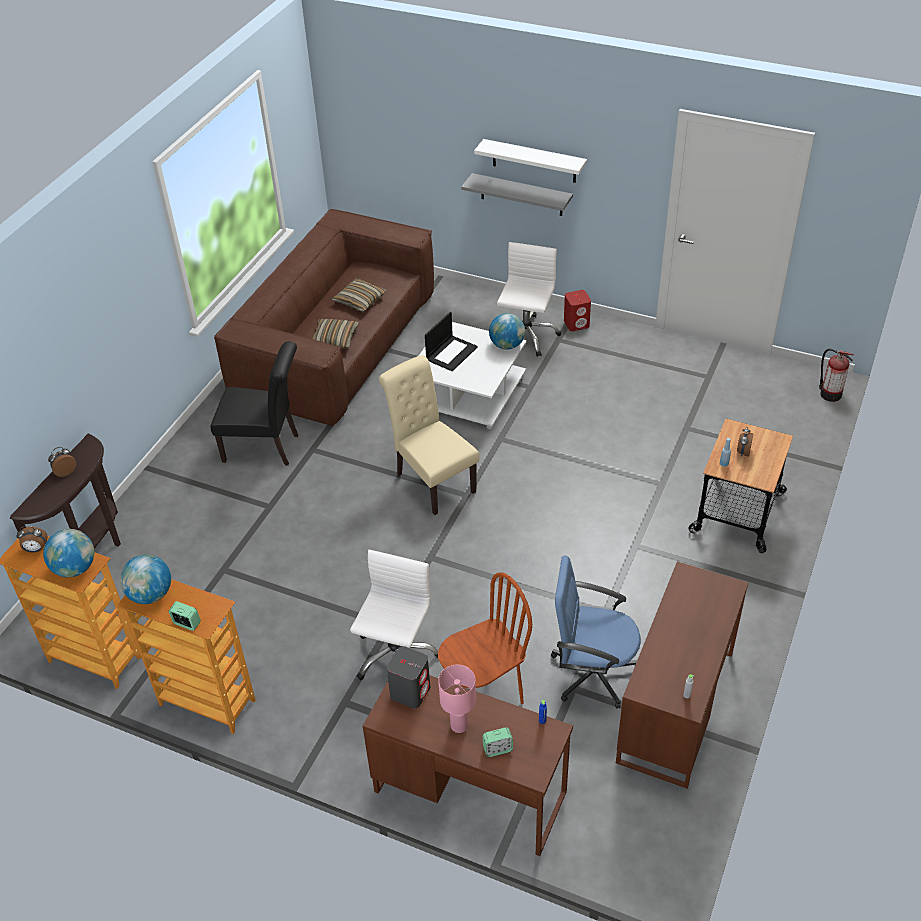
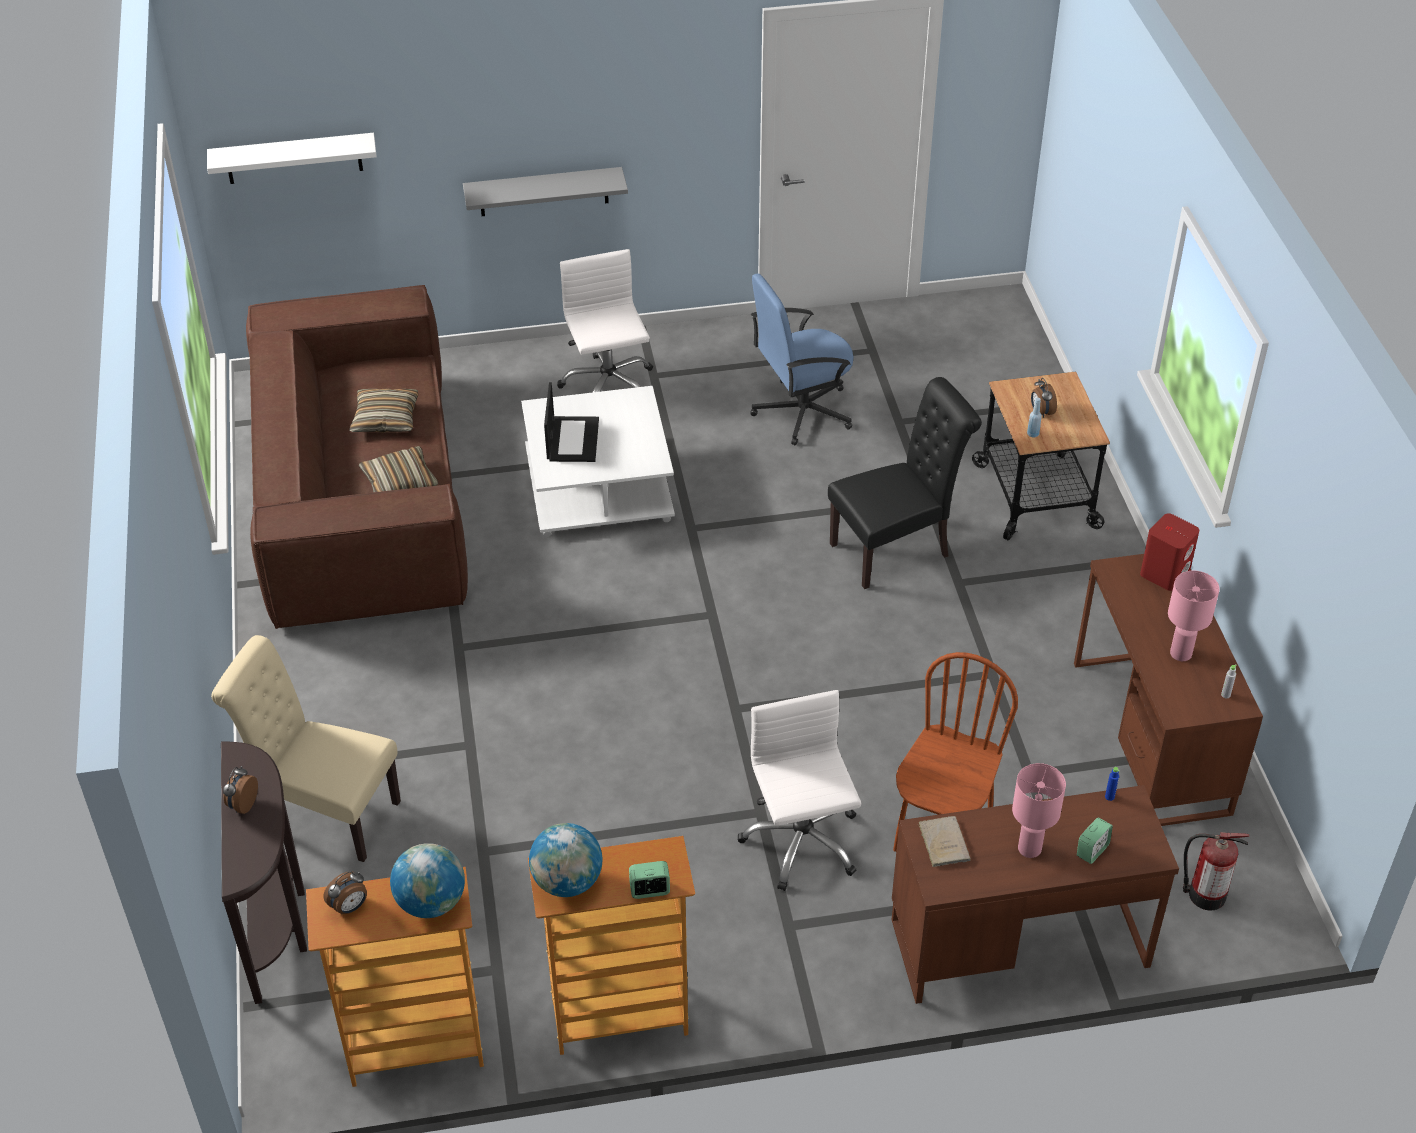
camera: 35 degrees left, 0 degrees up
(266, 448) = (392, 673): black chair -> black chair (896, 548)
(410, 691) = (943, 841): grey speaker -> beige book
(432, 480) = (653, 616): beige chair -> beige chair (324, 813)
(507, 345) = (634, 401): globe -> none
(534, 161) = (559, 138): white shelf -> white shelf (293, 158)
(576, 323) = (659, 346): red speaker -> red speaker (1165, 573)
(592, 672) = (1035, 746): blue office chair -> blue office chair (801, 411)
(680, 652) = (1180, 654): none -> pink table lamp
(829, 394) = (1020, 317): fire extinguisher -> fire extinguisher (1204, 894)

